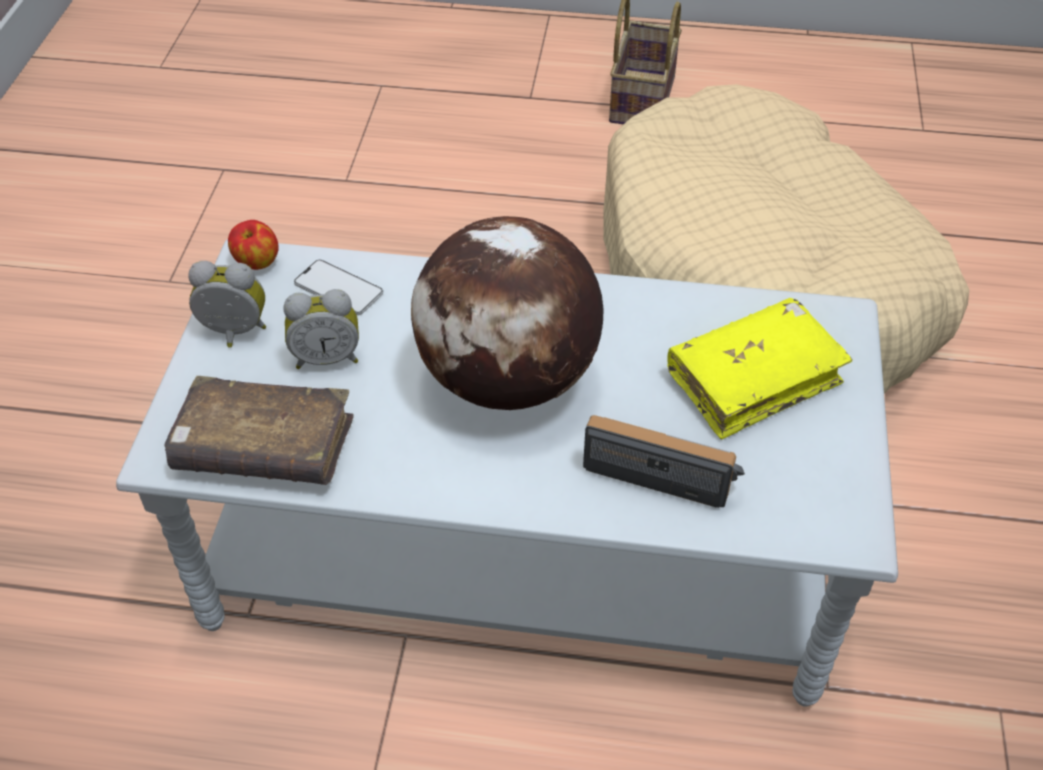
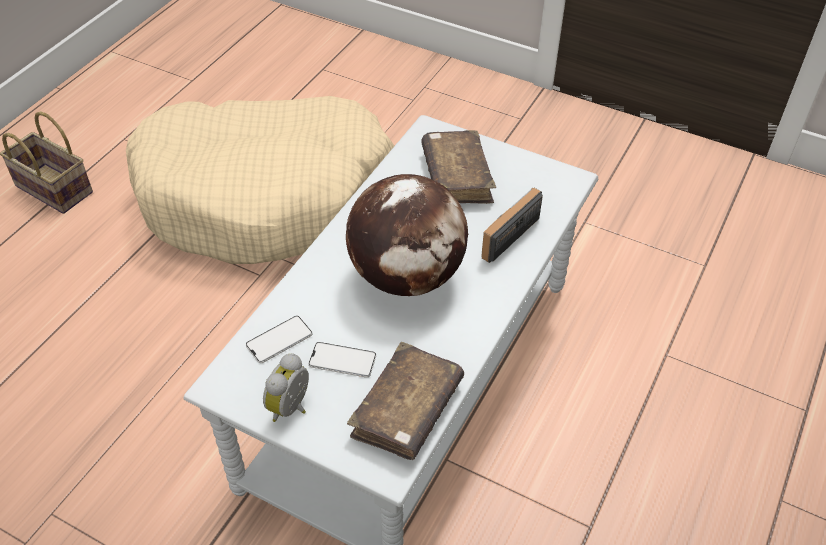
camera: 70 degrees left, 0 degrees up
(257, 263) = (225, 381): apple -> none
(327, 357) = (342, 360): alarm clock -> phone
(754, 379) = (456, 177): yellow book -> brown book

